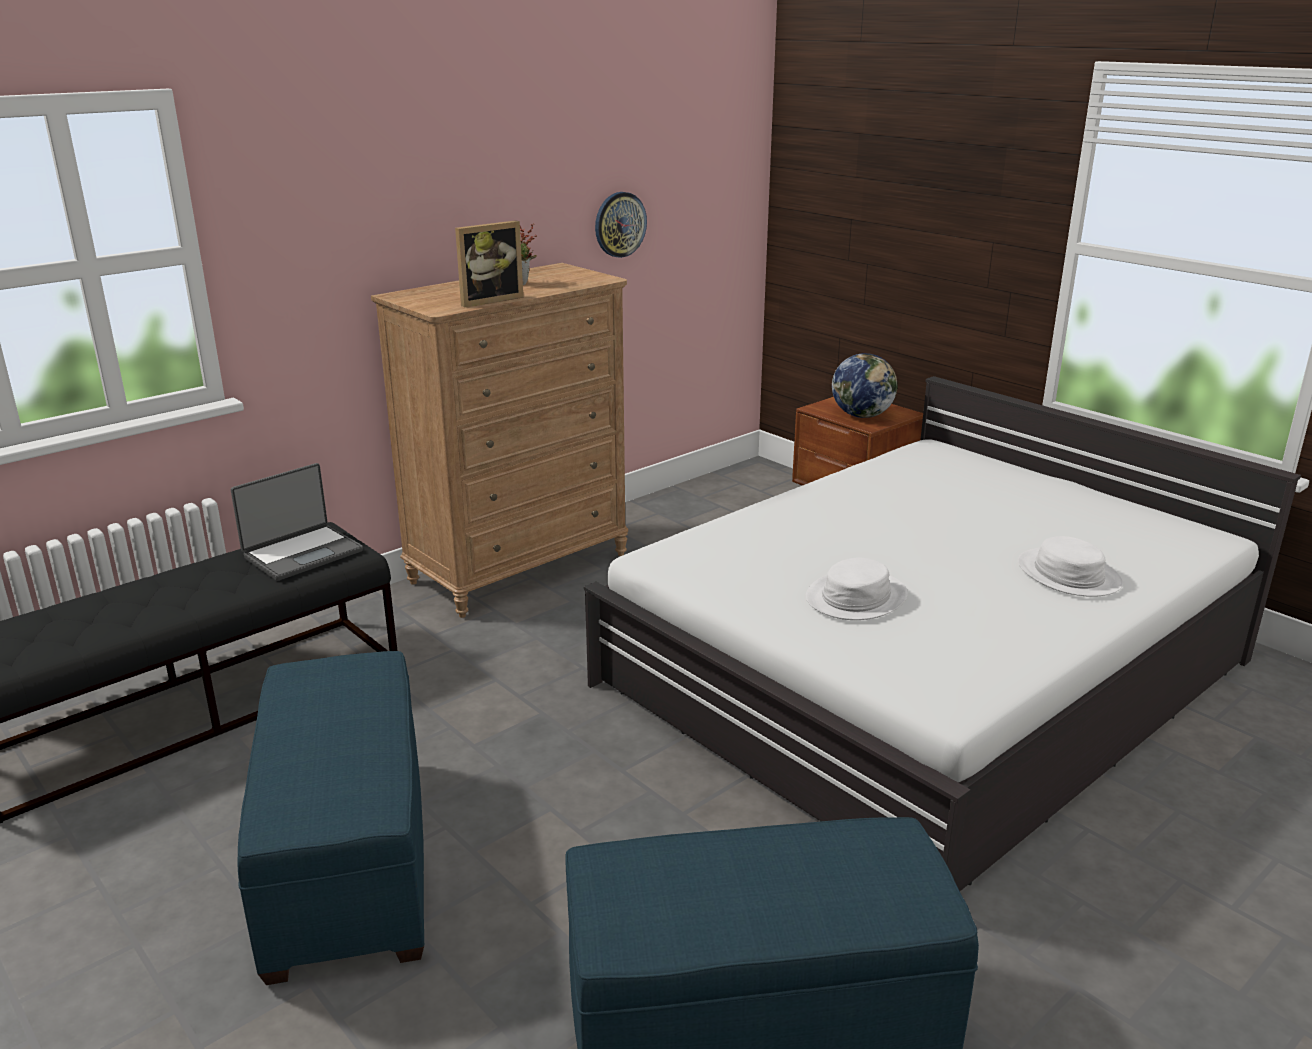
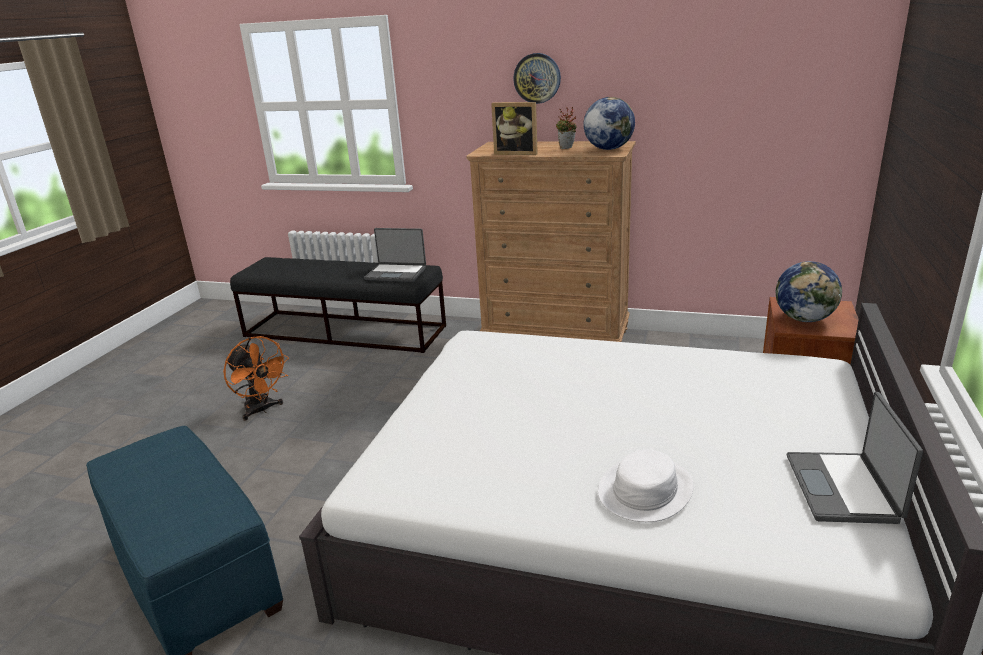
camera: 60 degrees right, 0 degrees up
(347, 861) = (262, 410): blue ottoman -> orange fan
(576, 275) = (608, 149): none -> globe
(619, 224) = (697, 119): wall clock -> wall clock (537, 78)
(855, 597) = (490, 411): white hat -> none
(1119, 510) = (844, 488): none -> laptop

